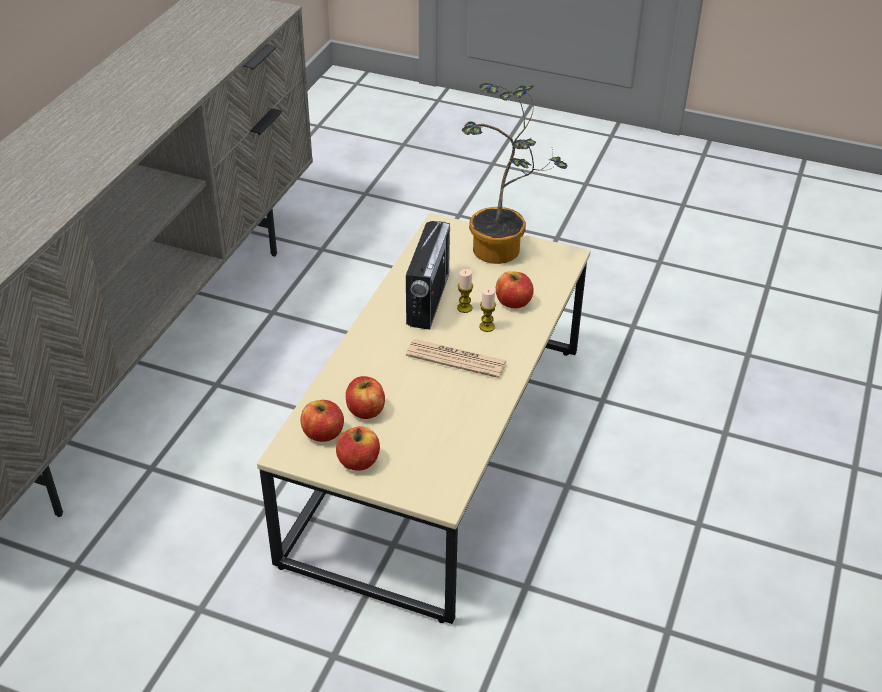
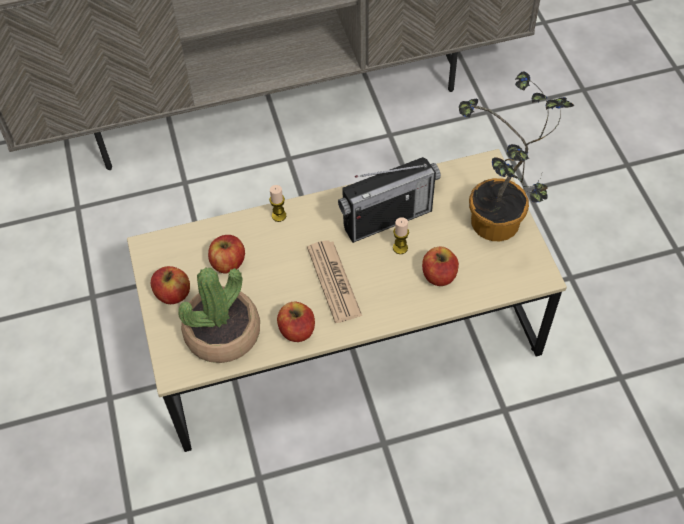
camera: 55 degrees right, 15 degrees up
(323, 433) = (184, 254): apple -> apple (297, 330)
(435, 450) = (222, 332): none -> potted plant
(487, 326) = (391, 277): candle -> candle (279, 215)

